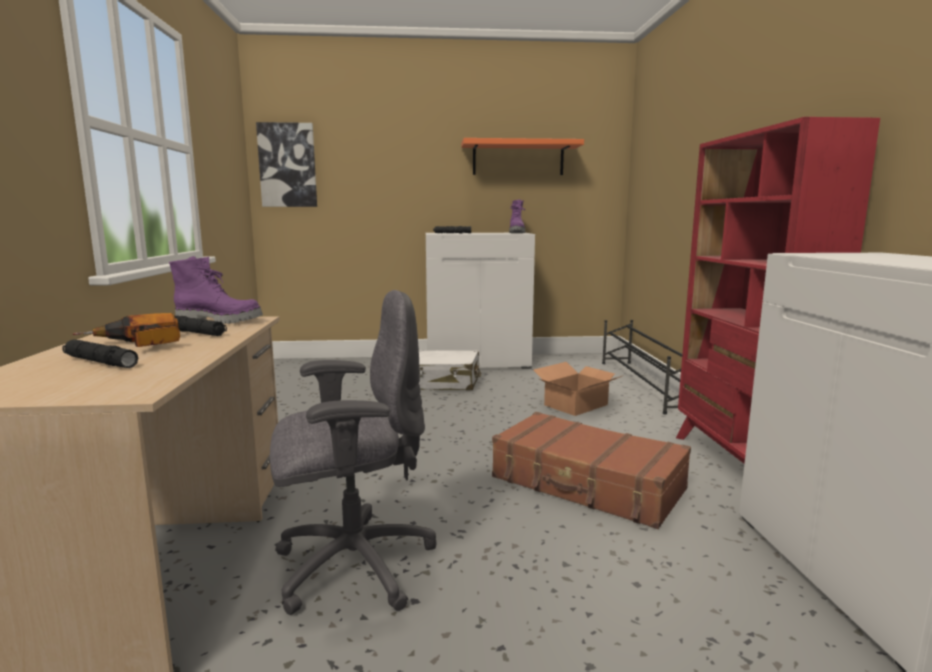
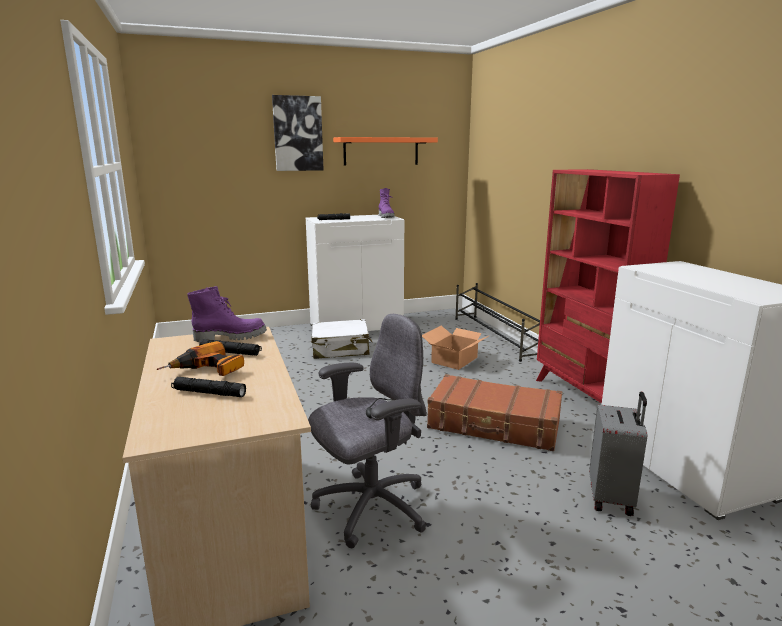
camera: 15 degrees left, 5 degrees up
(287, 165) = (175, 159): picture -> picture (298, 133)
(725, 613) = (612, 498): none -> grey suitcase

